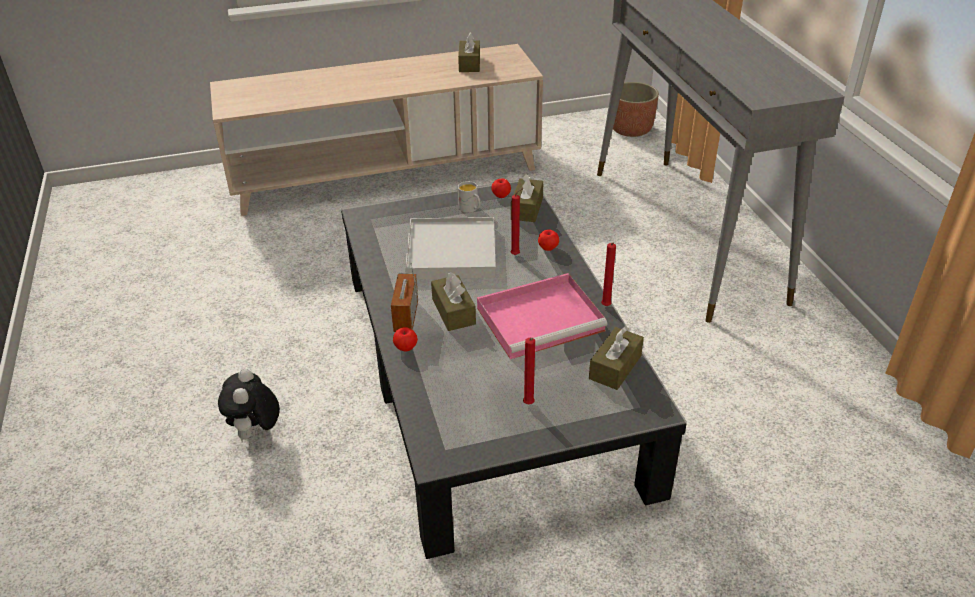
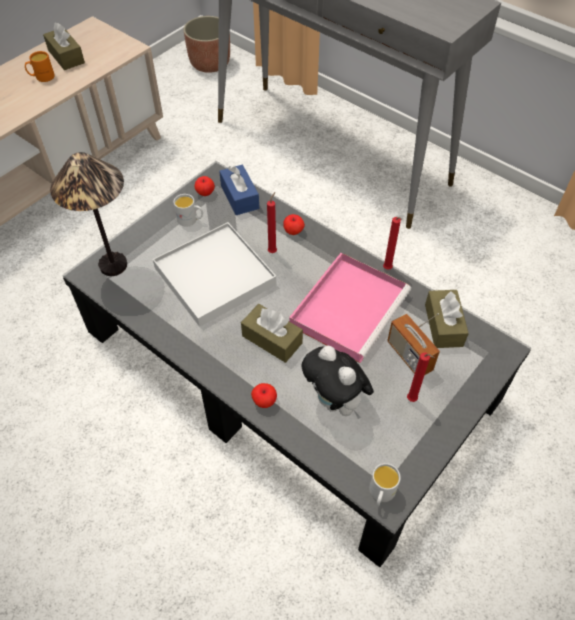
camera: 35 degrees left, 15 degrees up
(256, 433) = (134, 543): plush toy -> plush toy (335, 402)
(381, 216) = (112, 266): none -> table lamp
(406, 317) = (235, 368): radio -> radio (409, 356)
(433, 451) = (381, 494): none -> white mug
(437, 72) = (42, 77): none -> orange mug
(527, 208) = (239, 197): brown tissue box -> blue tissue box

